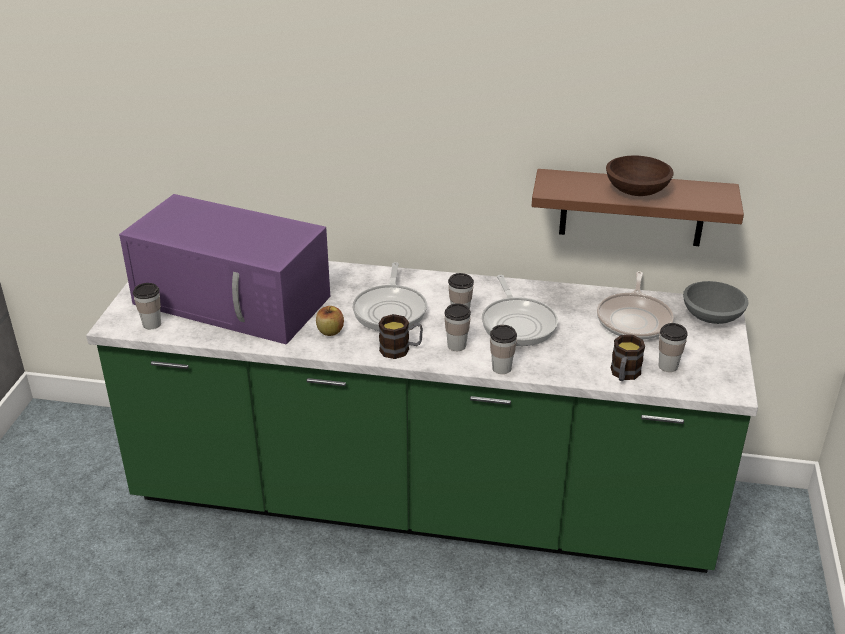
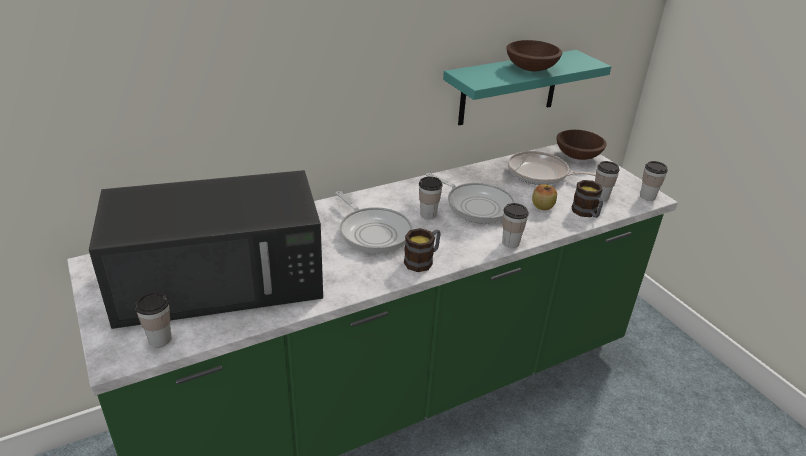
camera: 40 degrees left, 0 degrees up
(235, 300) = (222, 279): purple microwave -> black microwave
(330, 331) = (347, 270): apple -> apple (542, 206)
(456, 346) = (458, 239): cup -> cup (647, 196)
(632, 208) = (509, 88): brown shelf -> turquoise shelf
(634, 319) = (541, 174): frying pan -> frying pan turned 135 degrees clockwise
(710, 316) = (577, 155): grey bowl -> brown bowl

